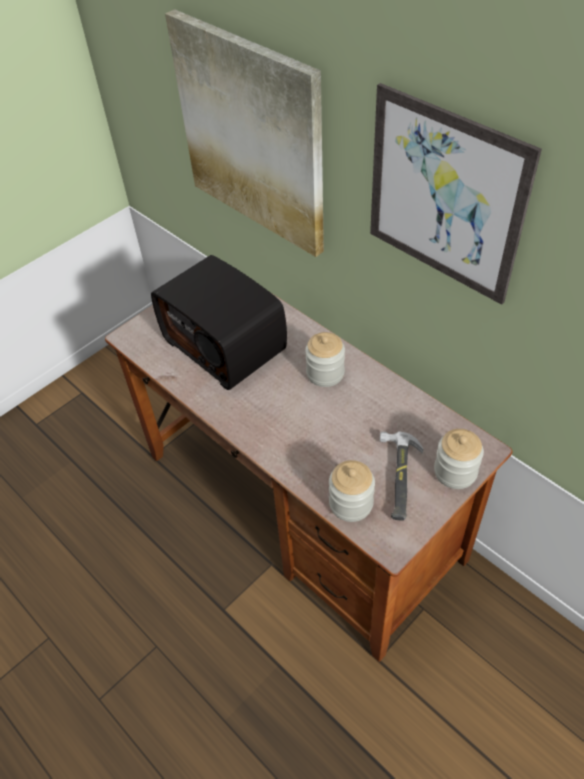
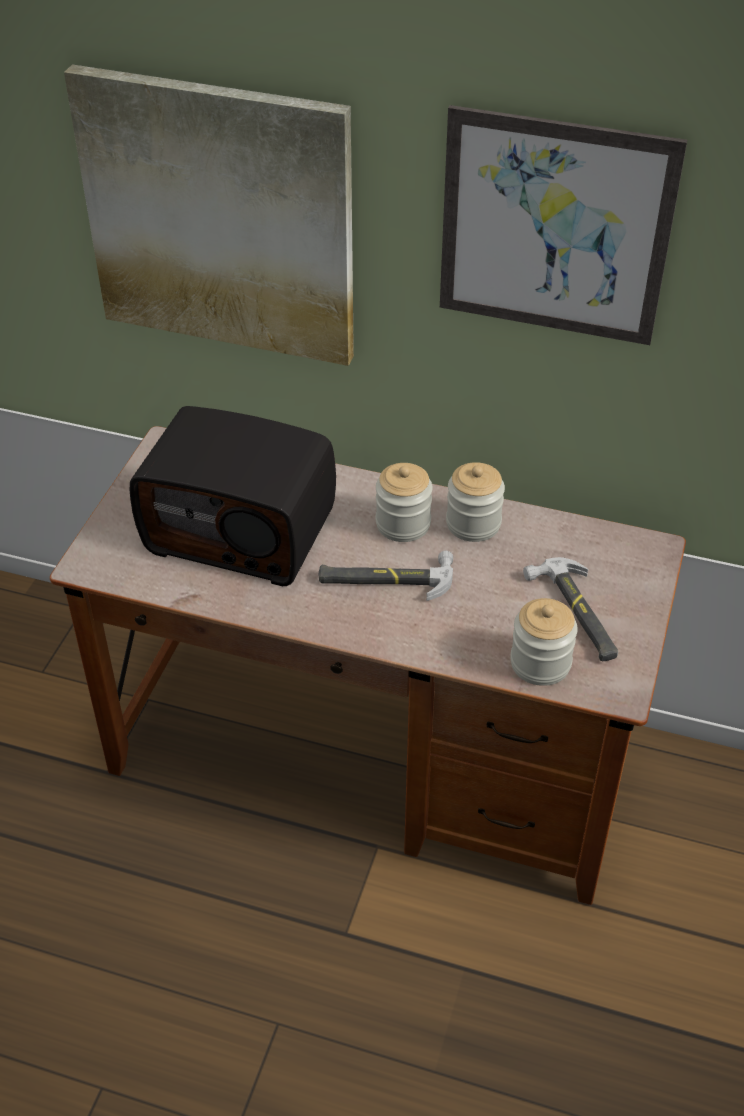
camera: 30 degrees left, 5 degrees down
(290, 407) = (385, 579): none -> hammer
(455, 471) = (637, 583): jar -> jar (473, 524)

